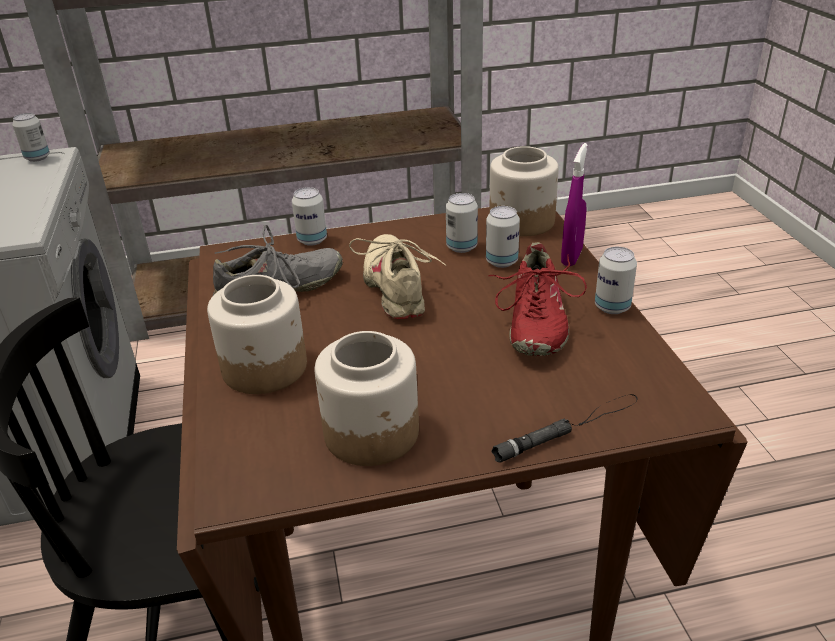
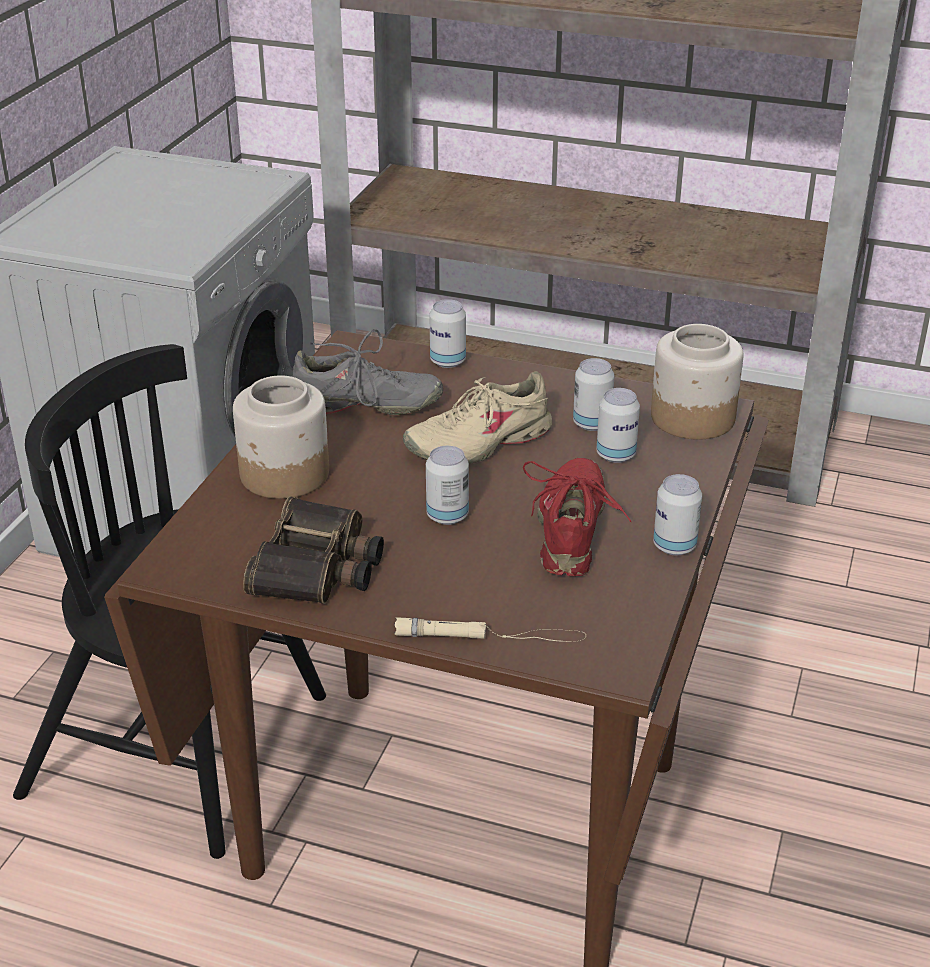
camera: 30 degrees right, 0 degrees up
(37, 158) = (261, 176): can -> can (447, 516)
(372, 433) = (318, 567): jar -> binoculars
(396, 287) = (479, 442): beige shoe -> beige shoe turned 135 degrees counterclockwise
(534, 323) = (573, 530): red shoe -> red shoe turned 150 degrees clockwise
(568, 428) = (490, 635): black flashlight -> beige flashlight
(571, 257) = (698, 477): purple spray bottle -> none

